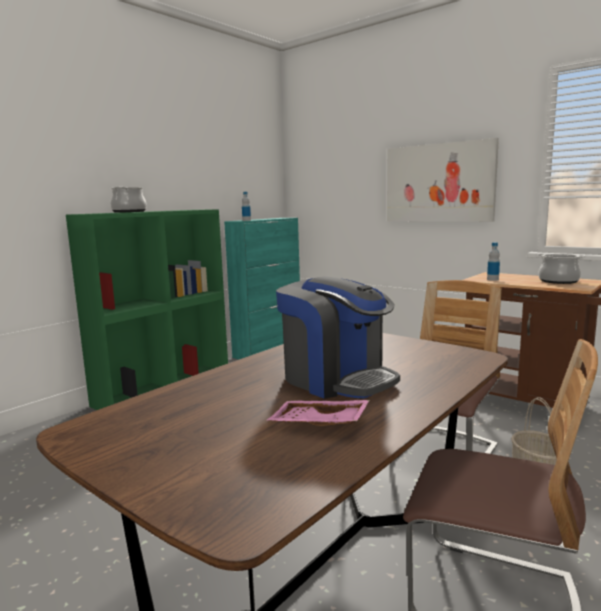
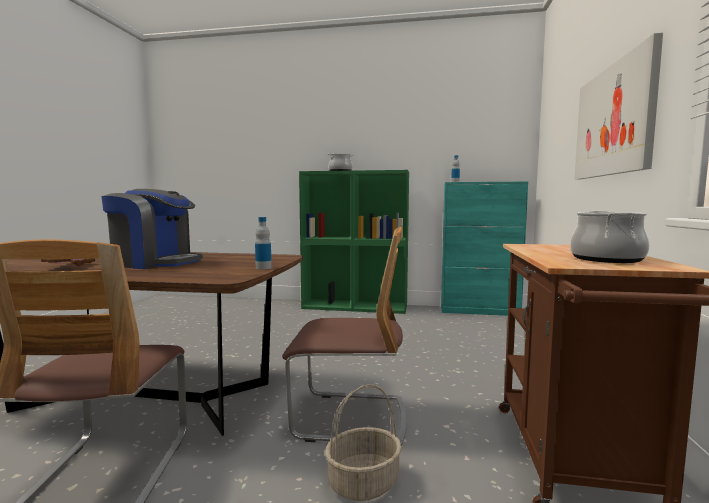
camera: 60 degrees right, 5 degrees down
(337, 379) = (155, 263): coffee machine -> coffee machine turned 90 degrees counterclockwise
(492, 279) = (541, 247): bottle -> bottle (263, 268)

